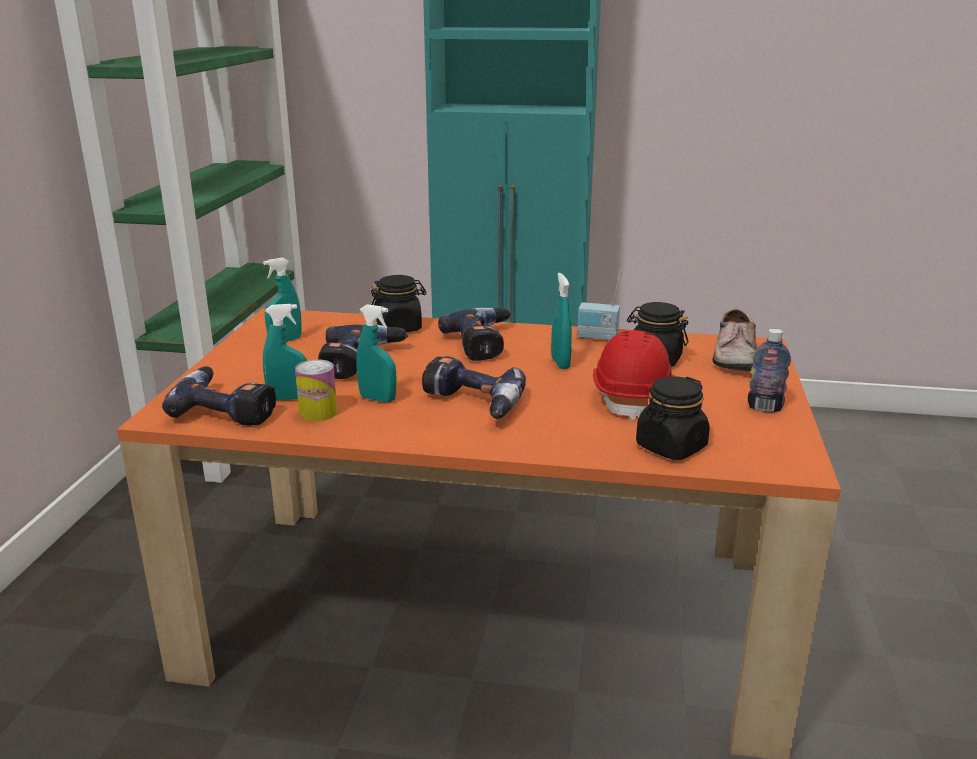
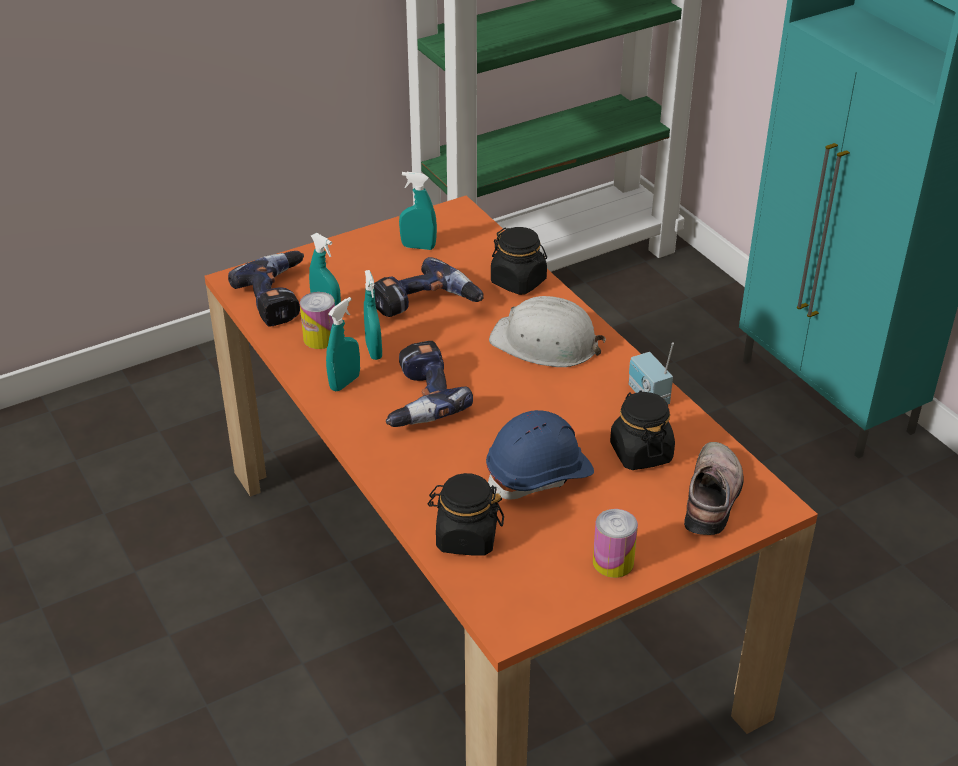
camera: 50 degrees right, 15 degrees up
(485, 344) = (545, 343): power drill -> white hard hat
(560, 363) = (558, 403): turquoise spray bottle -> turquoise spray bottle (345, 382)
(632, 396) = (539, 475): red hard hat -> blue hard hat
(732, 356) = (714, 497): shoe -> shoe turned 135 degrees clockwise
(764, 408) = (613, 562): bottle -> can

